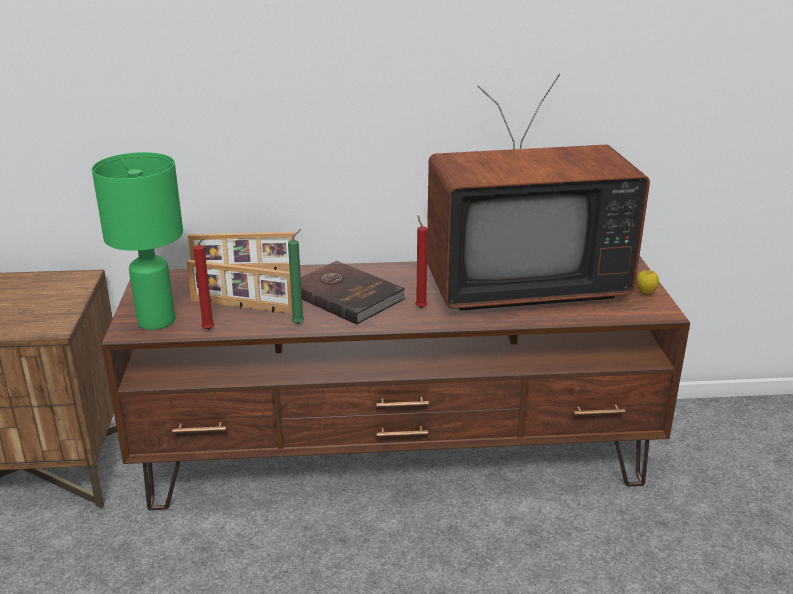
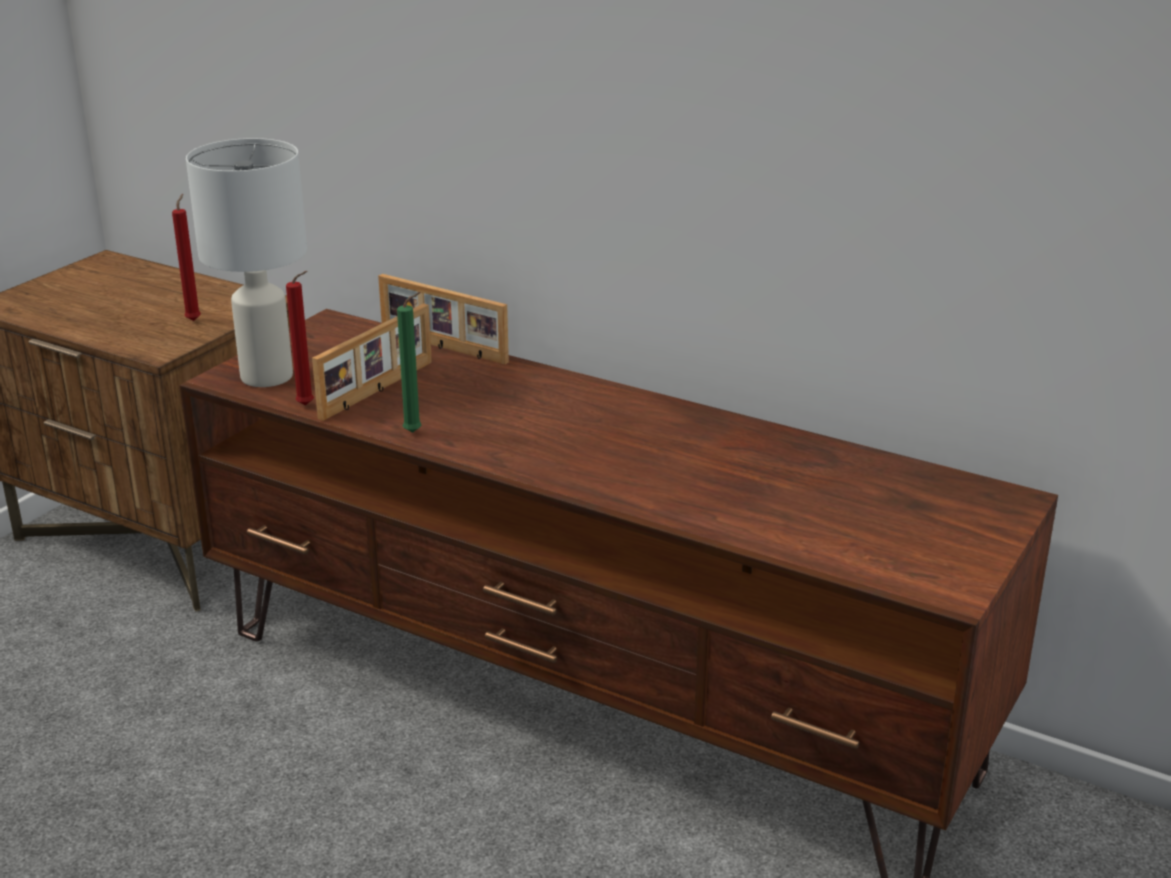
camera: 35 degrees right, 0 degrees up
(157, 320) = (268, 376): green table lamp -> white table lamp
(242, 307) = (378, 390): picture frame -> picture frame turned 105 degrees counterclockwise
(346, 295) = (522, 416): brown book -> none
(420, 307) = (593, 462): red candle -> red candle (194, 320)
(519, 284) = (783, 477): television -> none
(645, 293) = (969, 556): apple -> none

